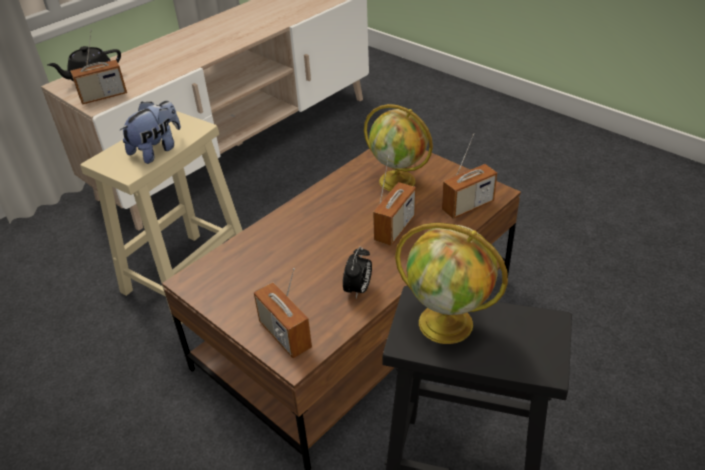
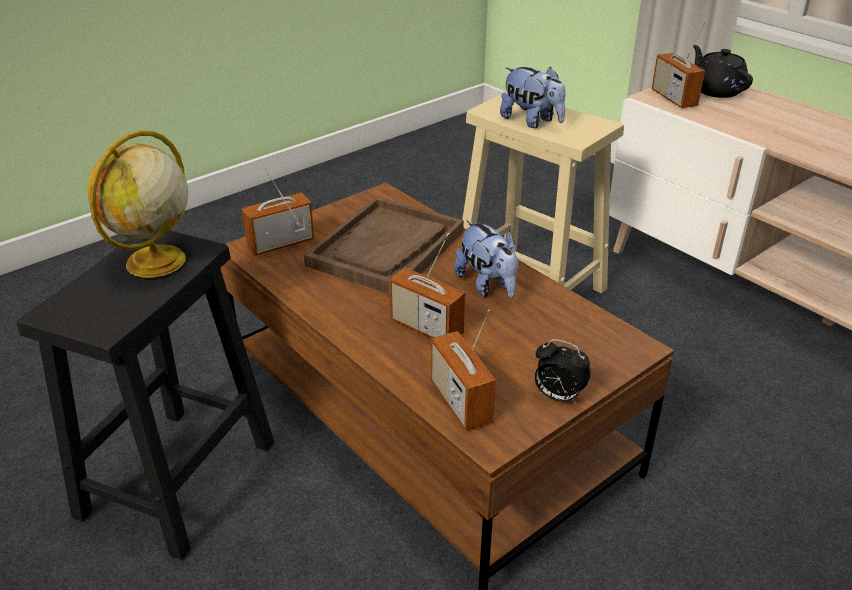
camera: 95 degrees right, 5 degrees down
(288, 263) = (386, 248): none -> brown tray
(336, 205) = (487, 285): none -> plush toy
(358, 289) = (324, 290): alarm clock -> alarm clock (557, 396)
(398, 181) = (536, 342): globe -> none

